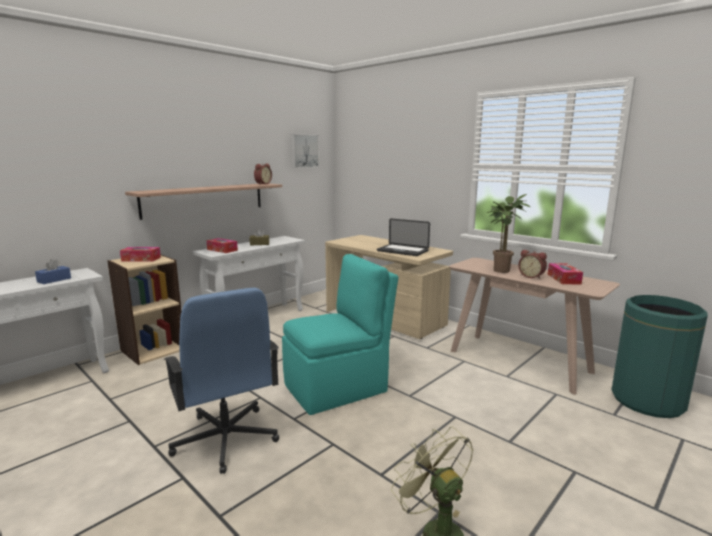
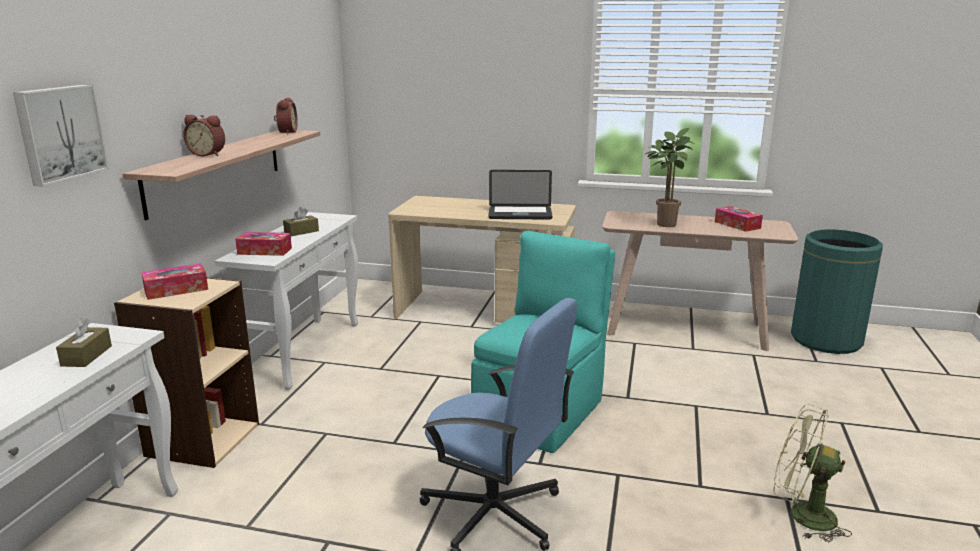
camera: 30 degrees left, 5 degrees up
(54, 280) = (86, 356): blue tissue box -> brown tissue box
(304, 151) = (314, 70): picture -> picture (59, 133)
(531, 276) = (705, 227): alarm clock -> alarm clock (208, 154)

